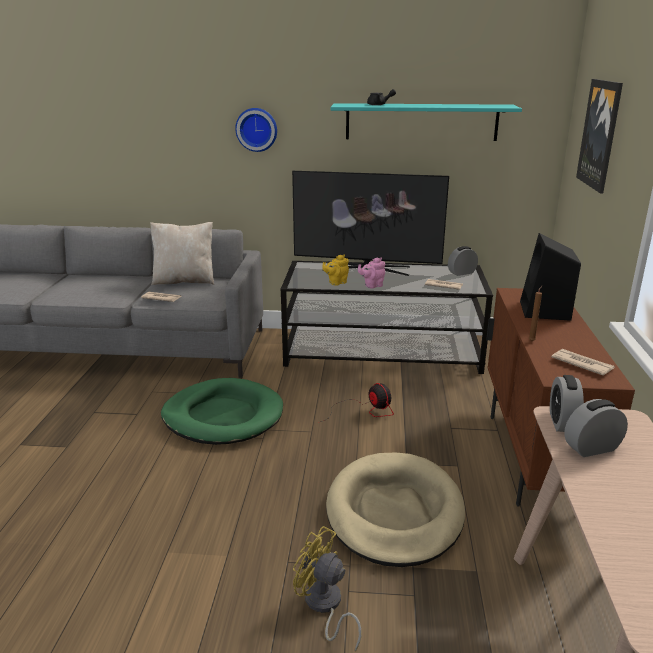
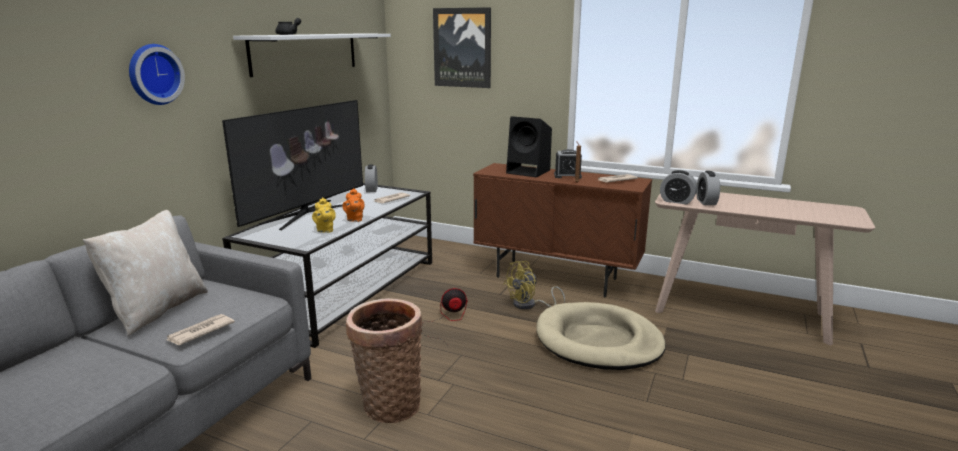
camera: 70 degrees left, 5 degrees down
(223, 416) = (389, 404): green dog bed -> basket
(324, 606) = (698, 392): yellow fan -> yellow fan (529, 305)
(372, 285) = (354, 219): pink teapot -> orange teapot
(421, 122) = (306, 53): turquoise shelf -> white shelf
(559, 333) = (567, 175): none -> alarm clock

